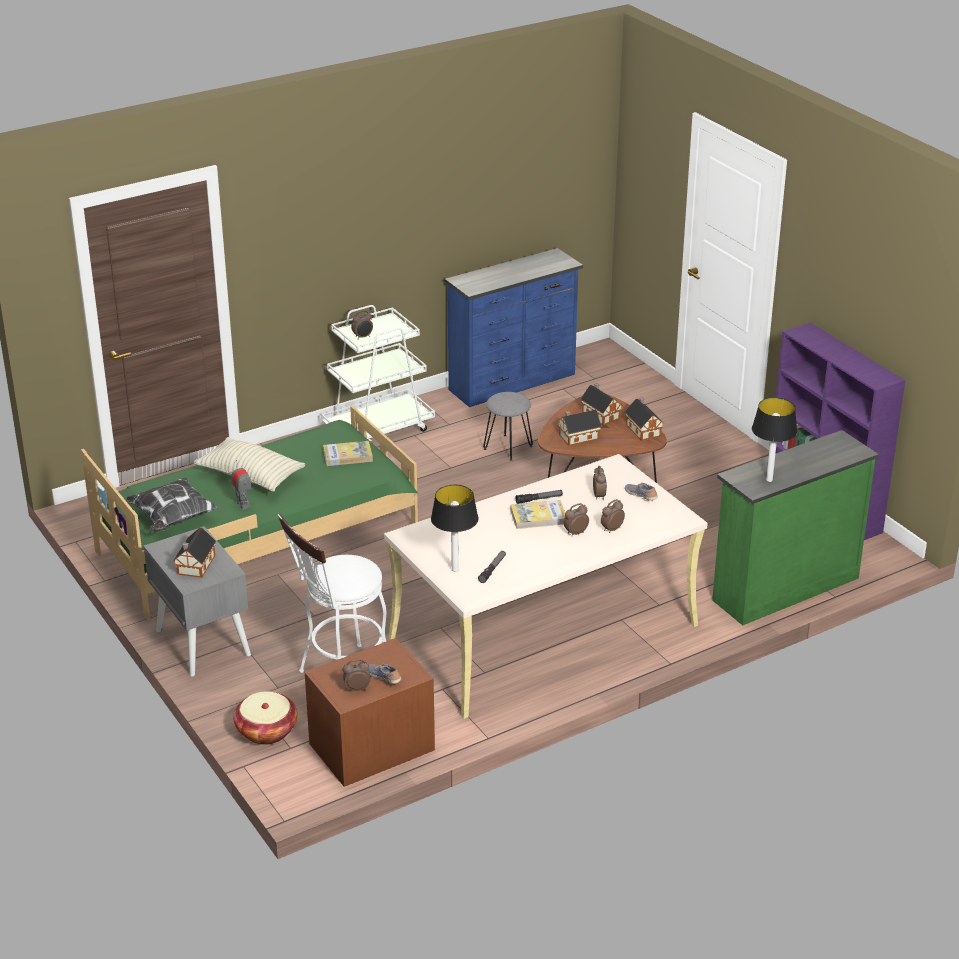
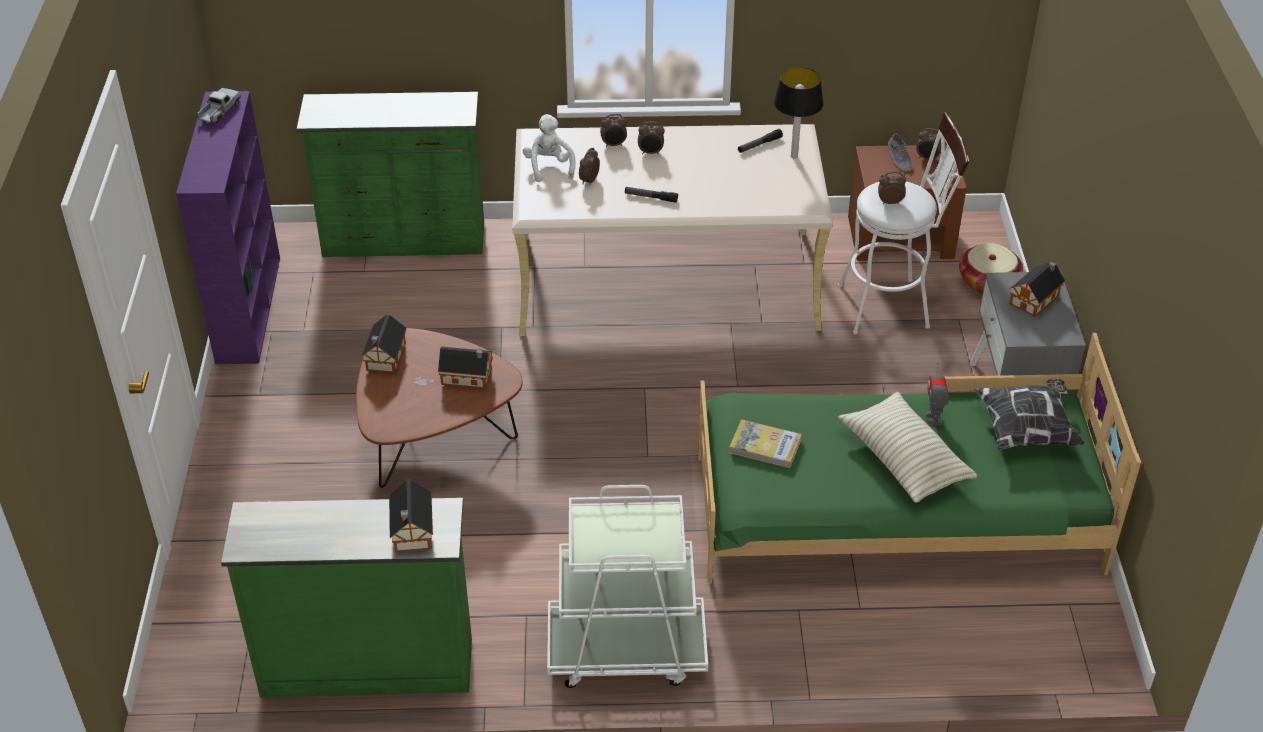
camera: 150 degrees left, 10 degrees up
(363, 337) = (652, 531): alarm clock -> alarm clock (890, 202)
(507, 447) = (490, 536): grey stool -> none
(514, 382) = (366, 664): blue dresser -> green dresser
(538, 517) = (669, 179): book -> none
(600, 414) = (406, 401): toy house -> toy house (412, 532)
(641, 496) = (549, 167): shoe -> white plush toy
(769, 480) = (438, 103): table lamp -> none
(870, 371) = (219, 112): none -> toy truck

